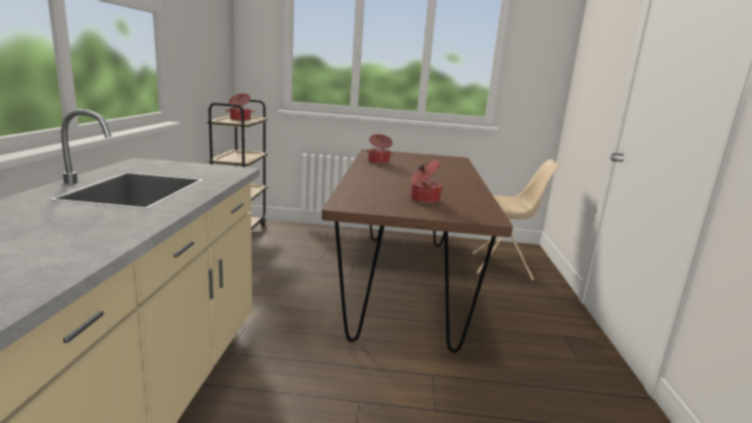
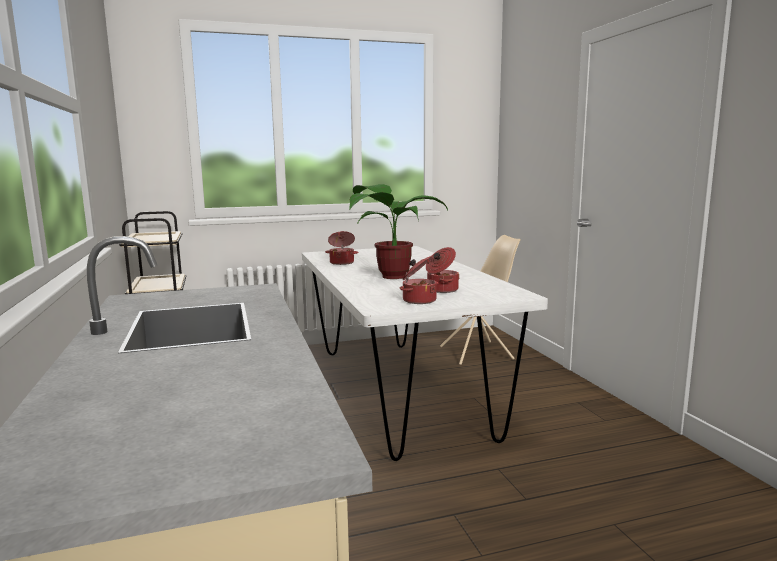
camera: 20 degrees left, 5 degrees down
(240, 120) = (152, 237): cooking pot -> cooking pot (418, 300)
(399, 180) = (389, 276): none -> potted plant
(403, 282) = (397, 390): brown dining table -> white dining table

